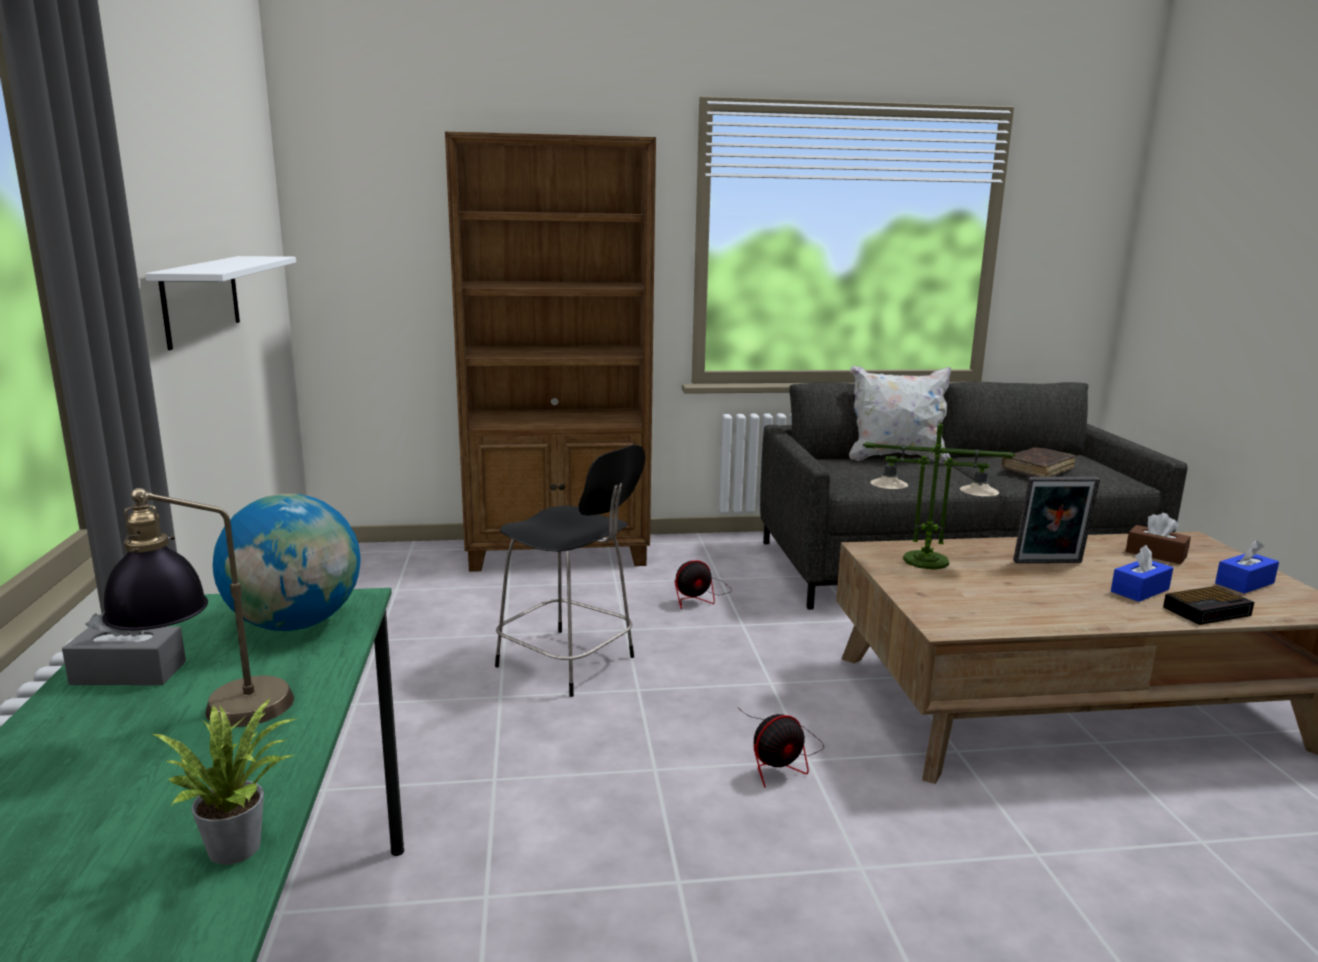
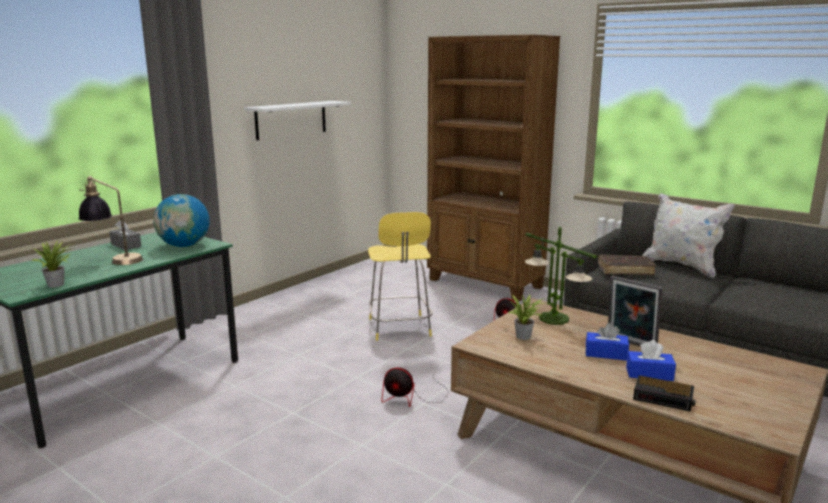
camera: 45 degrees right, 0 degrees up
(569, 663) = (399, 328): black stool -> yellow stool
(959, 594) = (525, 336): none -> potted plant
(1037, 470) = (776, 297): brown book -> brown book (625, 270)
(1155, 554) = (732, 365): brown tissue box -> none
(1244, 583) = (751, 400): blue tissue box -> blue tissue box (606, 354)

